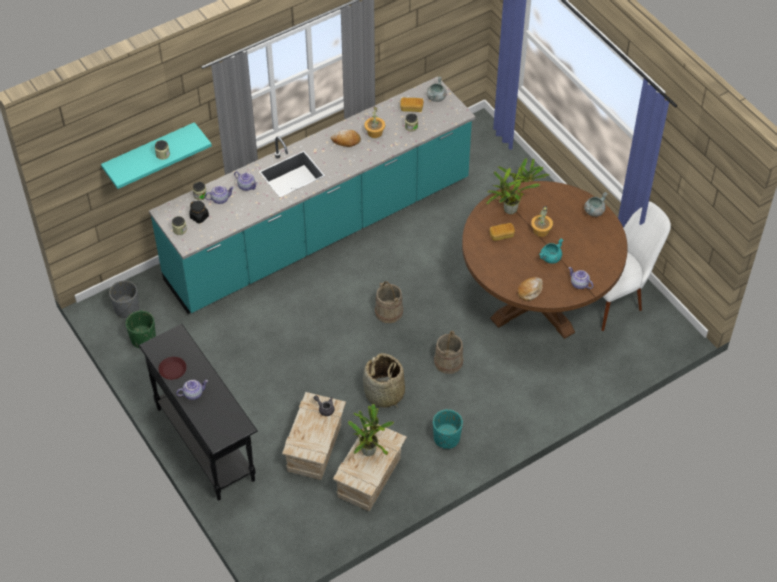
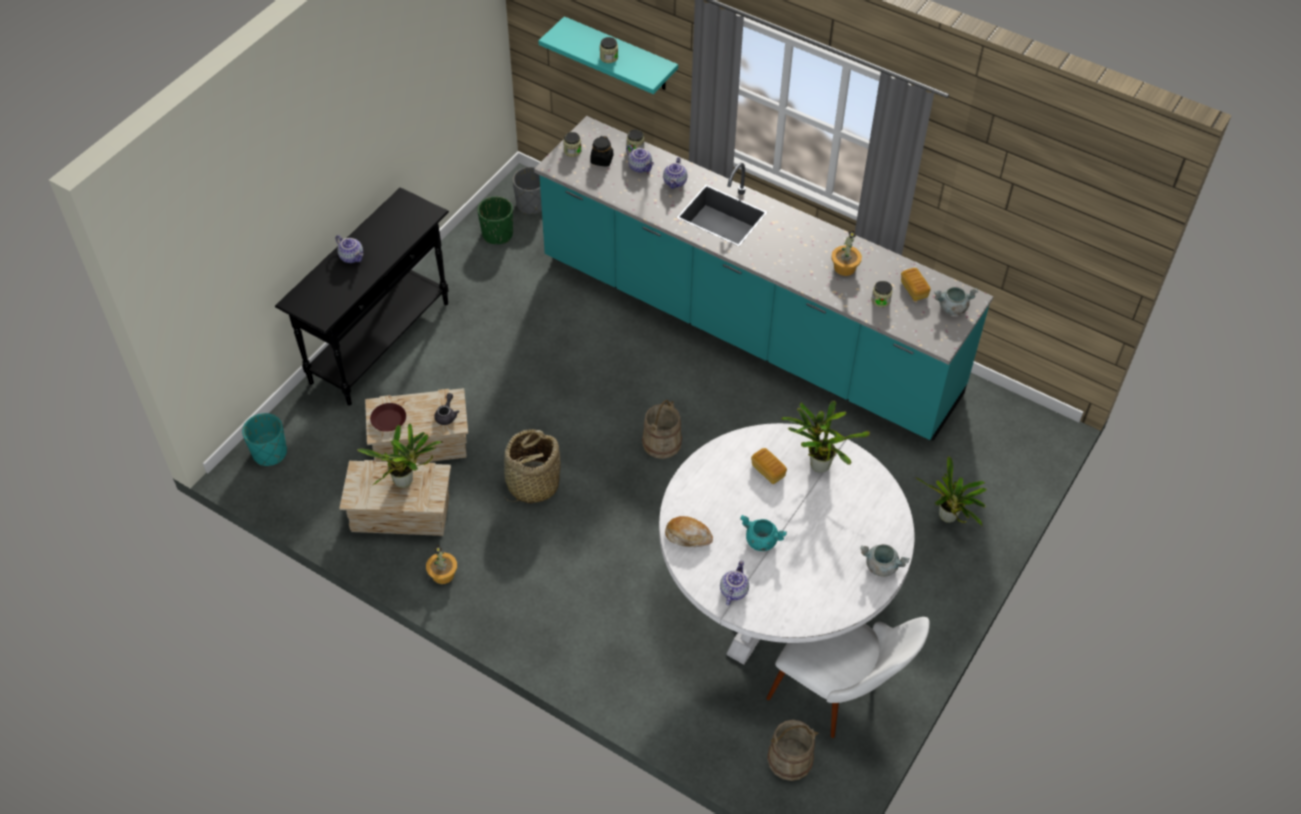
camera: 65 degrees right, 0 degrees up
(172, 370) = (377, 227): brown plate -> brown plate (388, 419)
(346, 141) = (810, 245): bread -> none
(446, 438) = (494, 574): turquoise planter -> turquoise planter (270, 453)
(448, 361) = (616, 533): beige bucket -> beige bucket (790, 759)
(537, 299) = (775, 599): brown dining table -> white dining table
(541, 230) = (805, 513): potted plant -> potted plant (443, 574)

